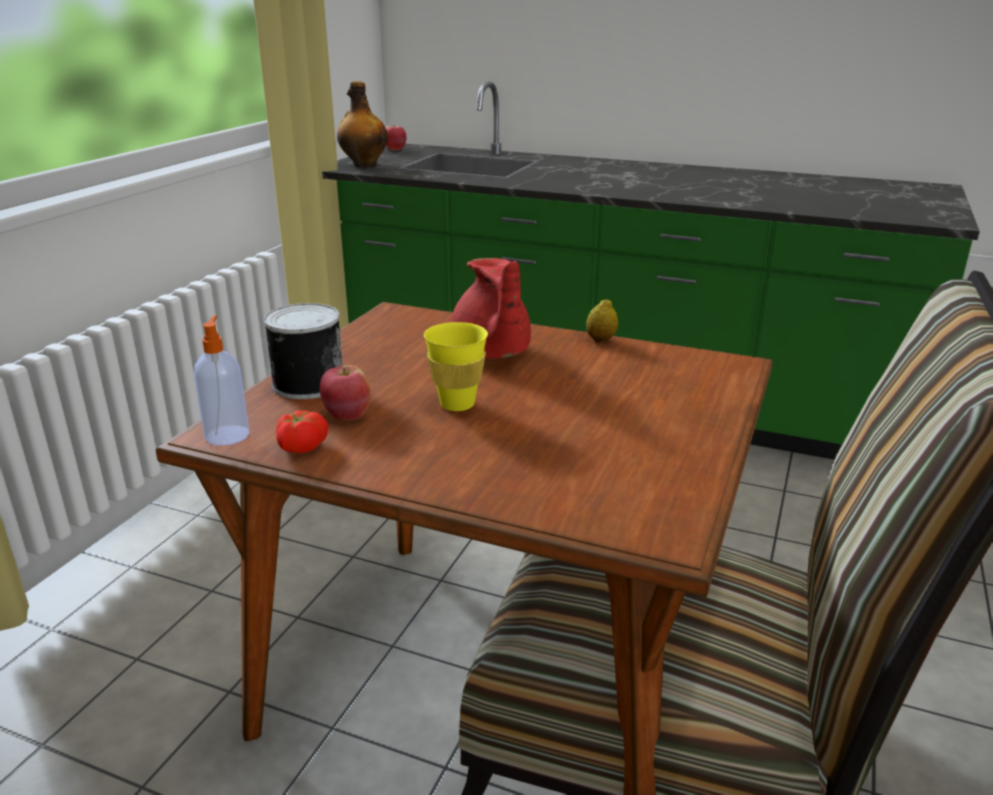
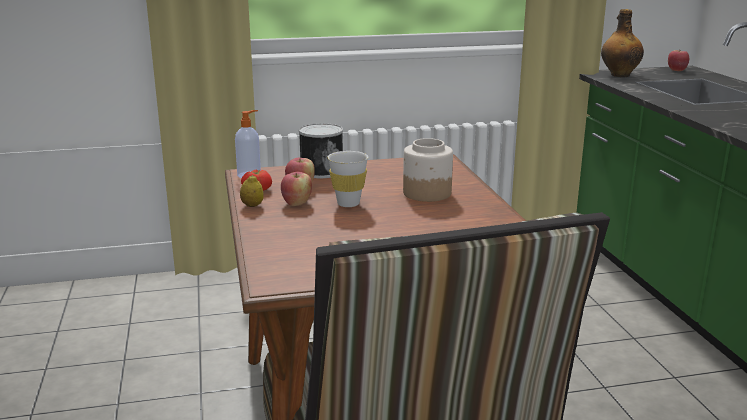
camera: 55 degrees right, 5 degrees down
(404, 435) = (296, 203): none -> apple
(457, 404) = (348, 203): yellow cup -> white cup
(491, 353) = (426, 193): red teapot -> jar
(601, 340) = (501, 212): lemon -> lemon (252, 206)

